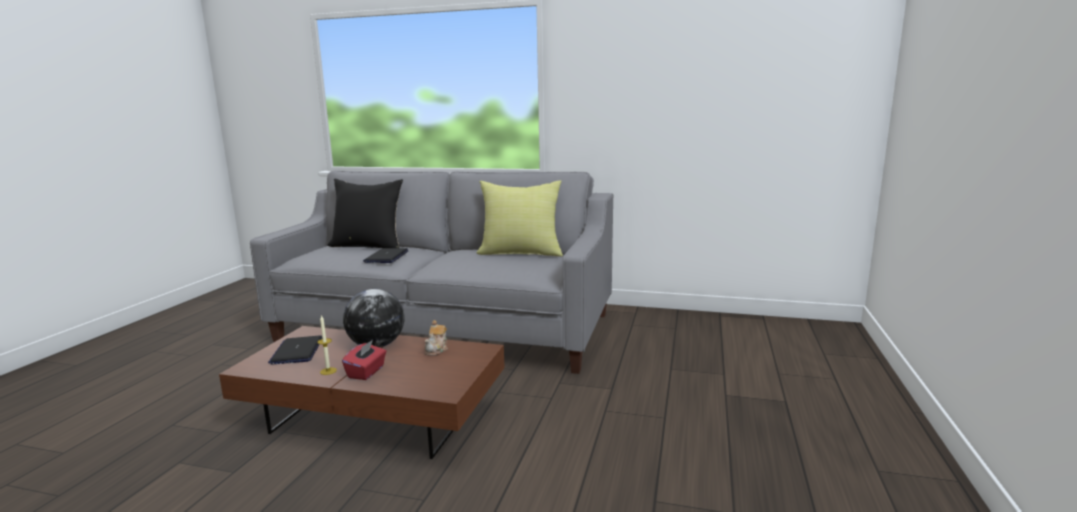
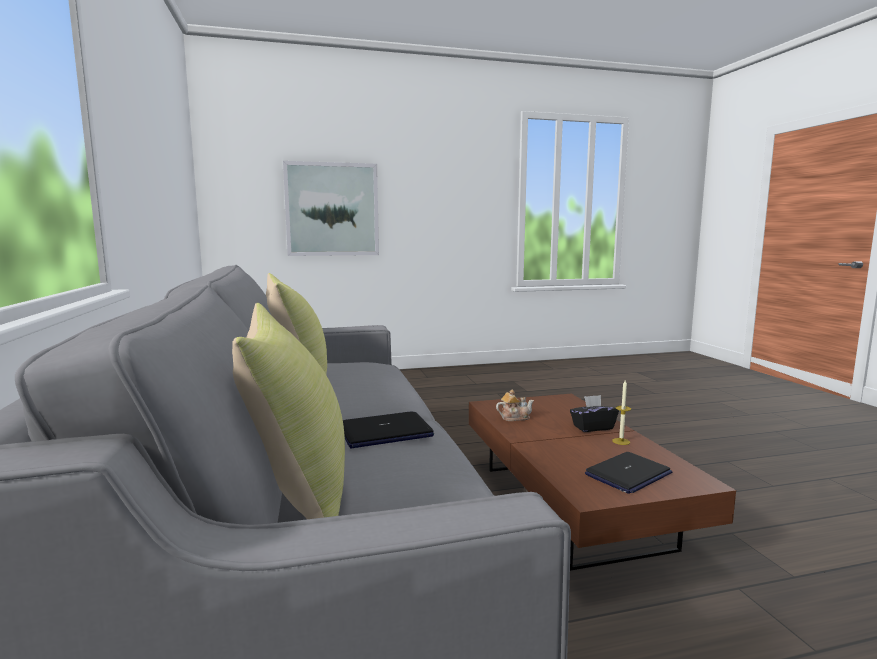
camera: 120 degrees left, 5 degrees down
(366, 372) = (592, 427): red tissue box -> black tissue box
(369, 246) = (295, 487): black pillow -> yellow pillow
(377, 345) = (547, 442): globe -> none
(955, 117) = (332, 209): none -> picture

